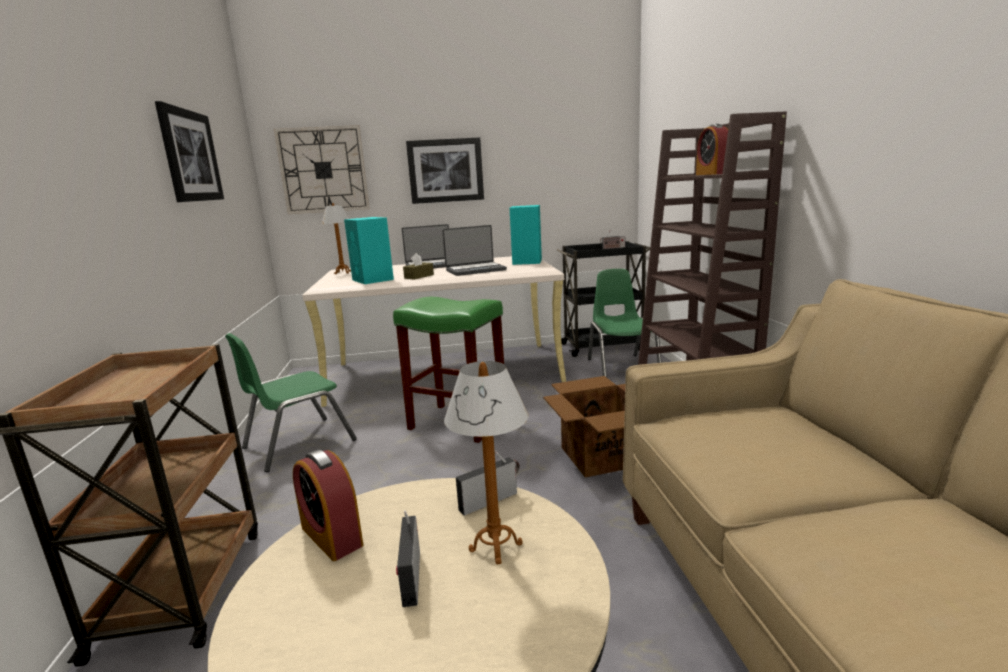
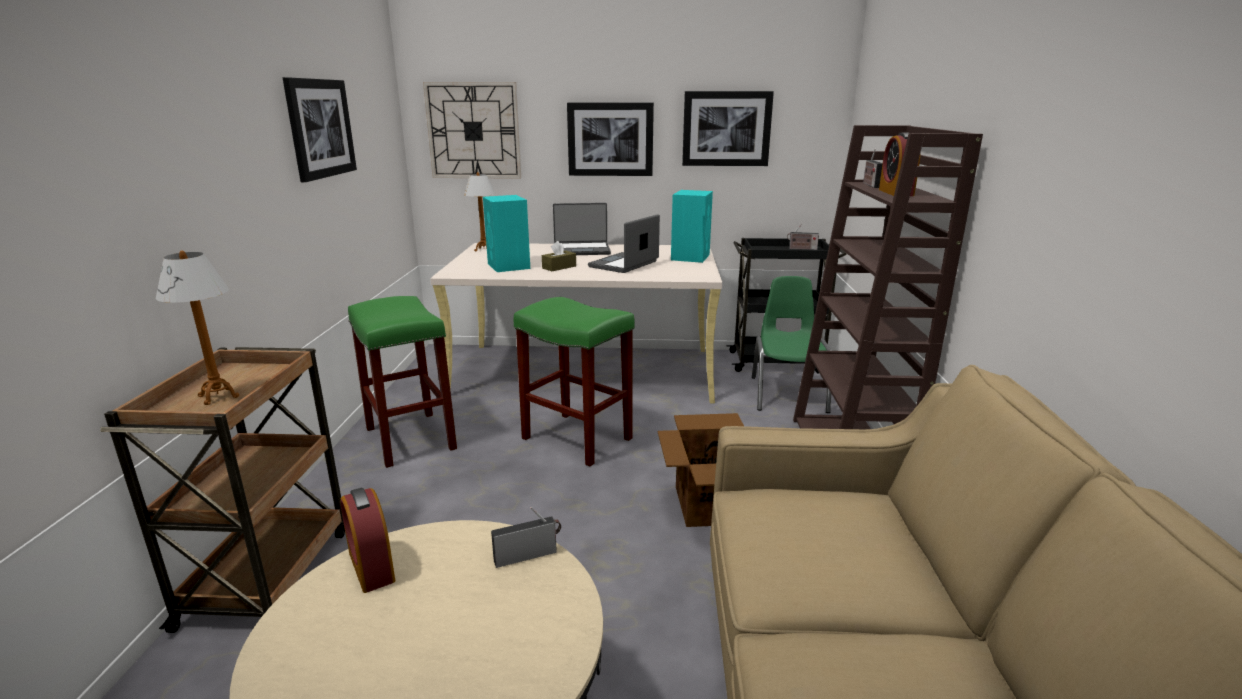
camera: 10 degrees right, 5 degrees up
(298, 444) = (409, 438): green chair -> green stool
(410, 575) = (423, 620): radio -> radio (870, 185)
(475, 270) = (624, 264): laptop -> laptop turned 135 degrees clockwise
(495, 547) = (509, 607): table lamp -> table lamp (219, 396)
(541, 156) = (726, 129): none -> picture

